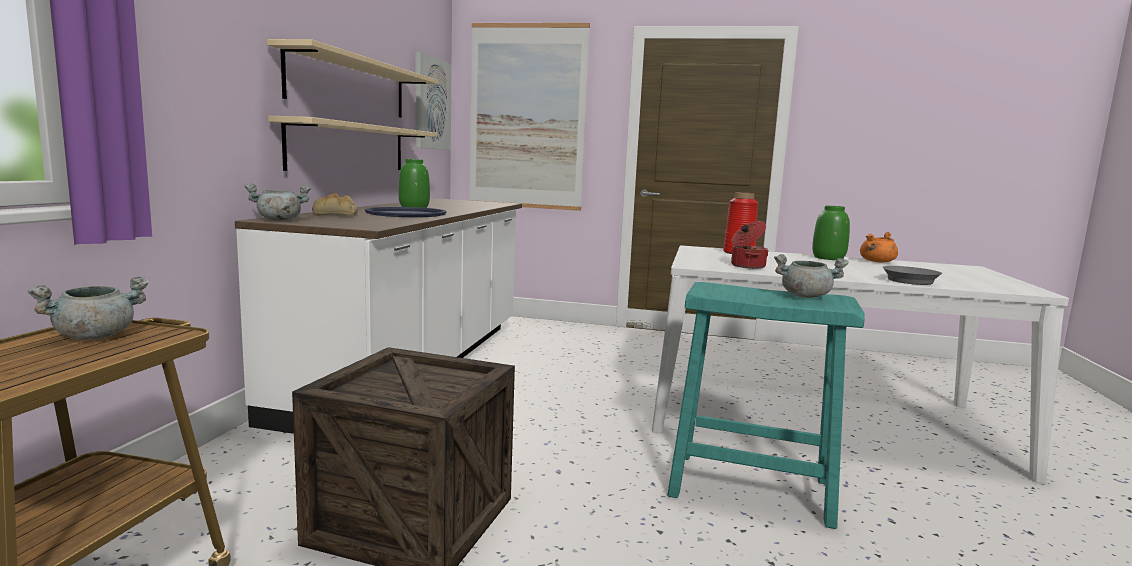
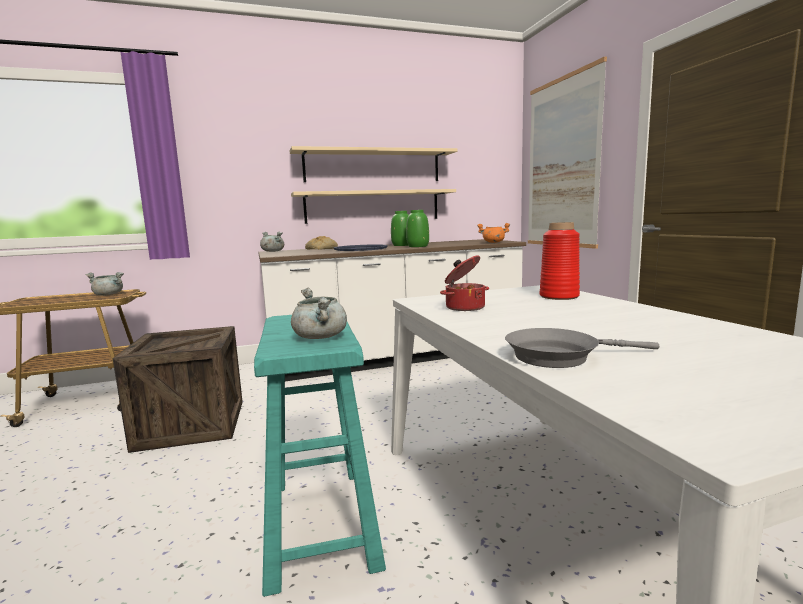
camera: 60 degrees right, 0 degrees up
(431, 103) = (485, 165): picture -> none
(828, 258) = (655, 316): green vase -> green vase (417, 246)
(877, 262) = (721, 332): orange cooking pot -> orange cooking pot (493, 242)

